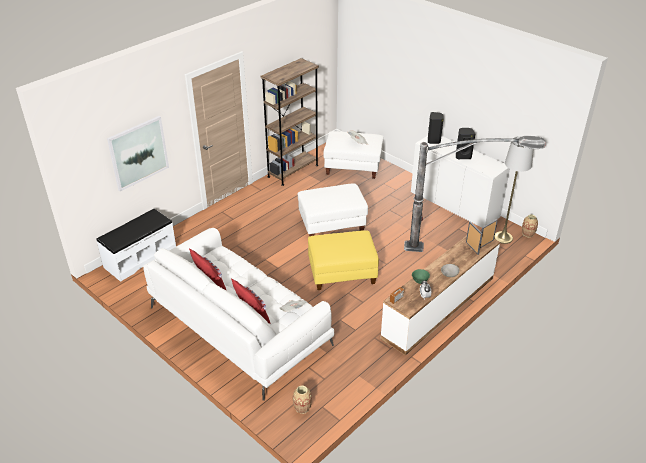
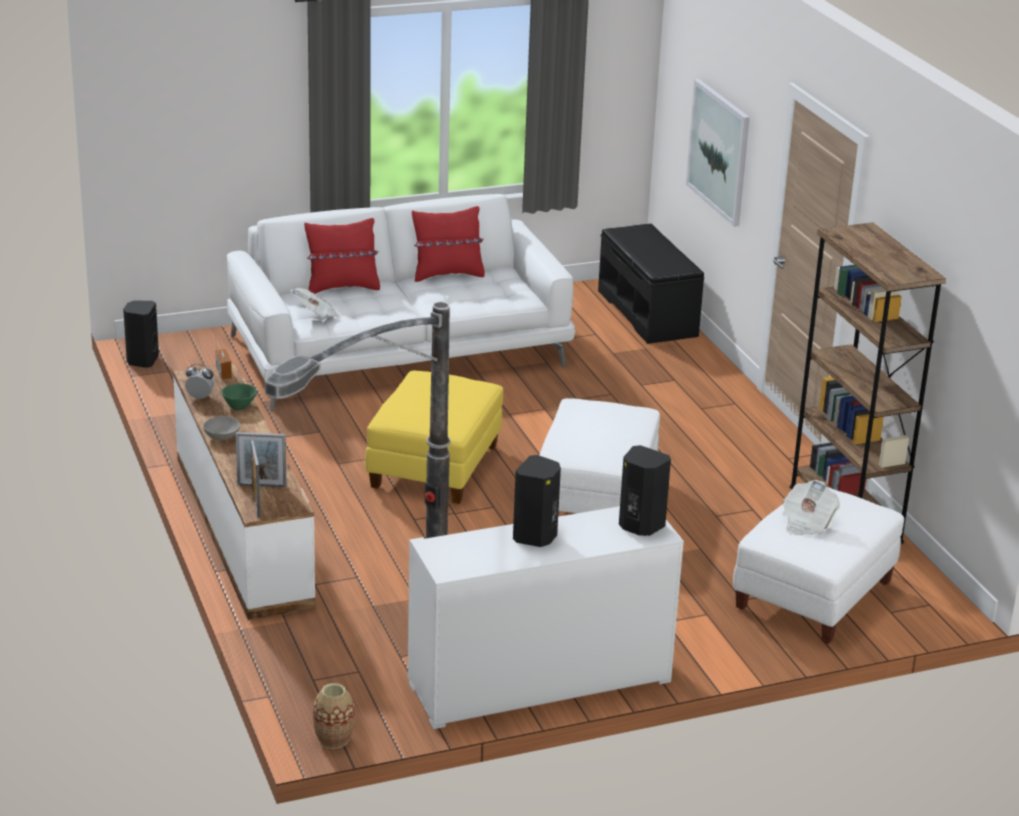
camera: 115 degrees right, 10 degrees down
(140, 258) = (648, 313): white bench -> black bench
(302, 407) = (185, 358): vase -> none
(319, 425) = (142, 361): none -> black speaker
(503, 237) = (356, 695): grey floor lamp -> none

